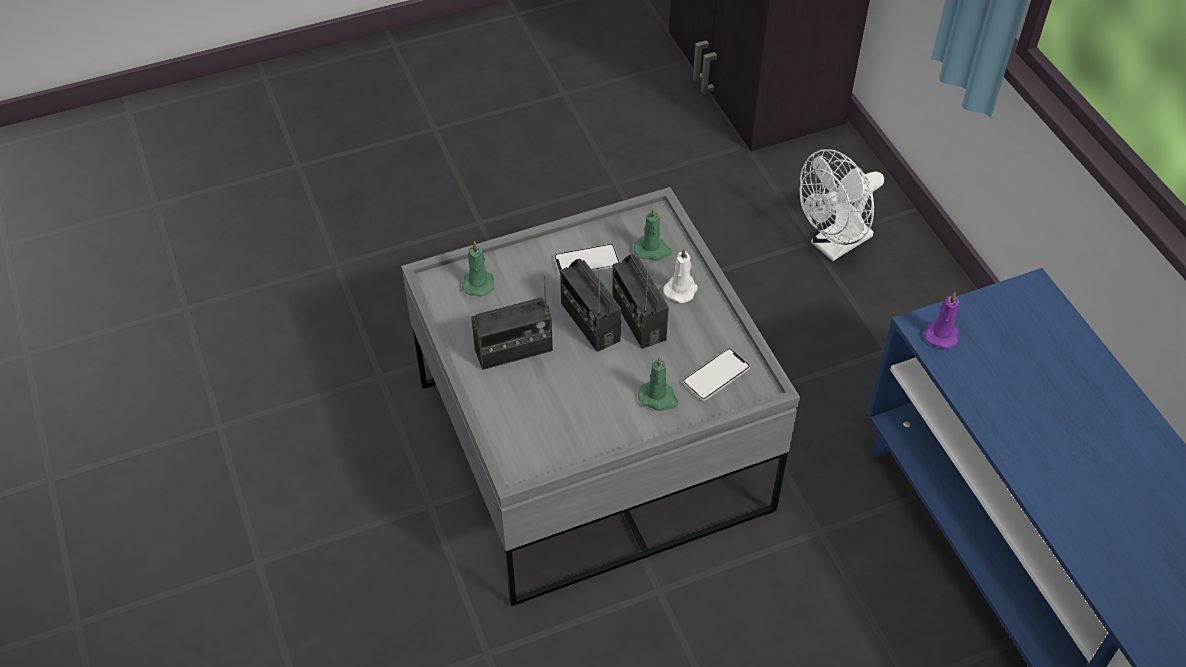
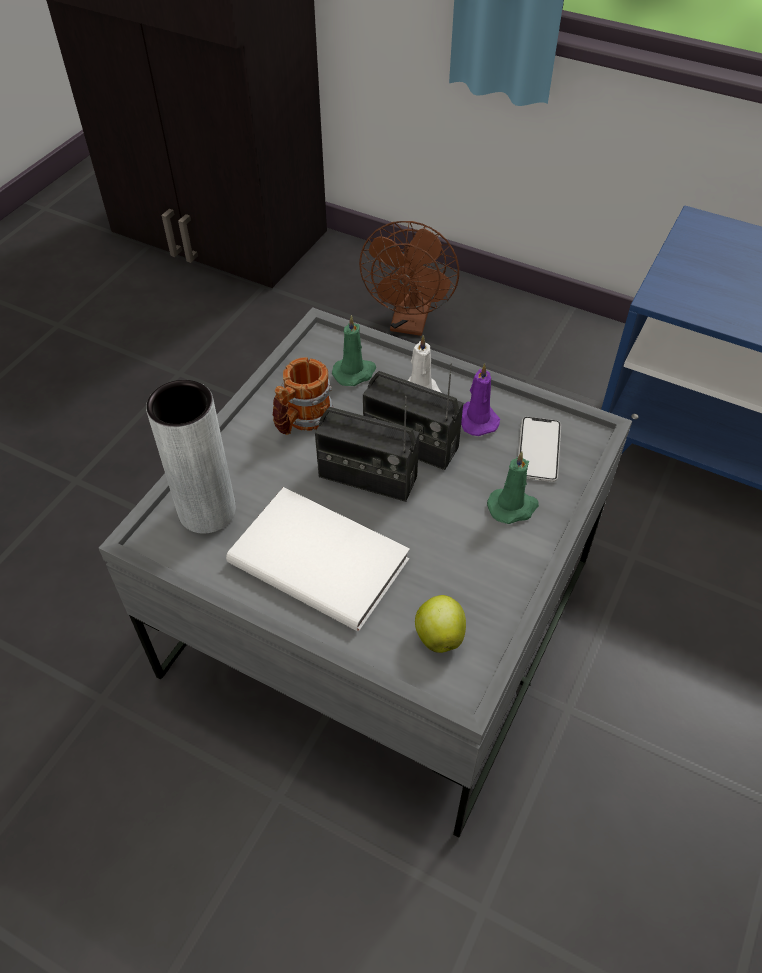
camera: 40 degrees left, 0 degrees up
(478, 283) = (207, 511): green candle -> grey vase
(513, 350) = (319, 557): radio -> white book
(535, 437) = (439, 635): none -> apple
(587, 261) = (301, 420): phone -> mug
(834, 245) = (410, 323): white fan -> brown fan
(941, 333) = (682, 294): purple candle -> purple candle (476, 419)

